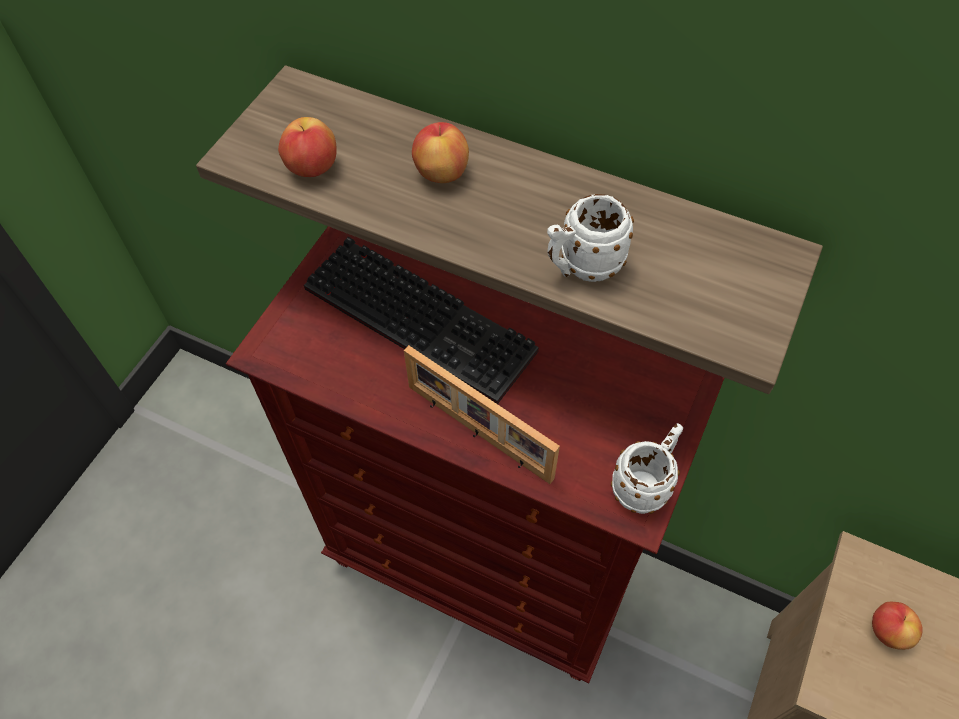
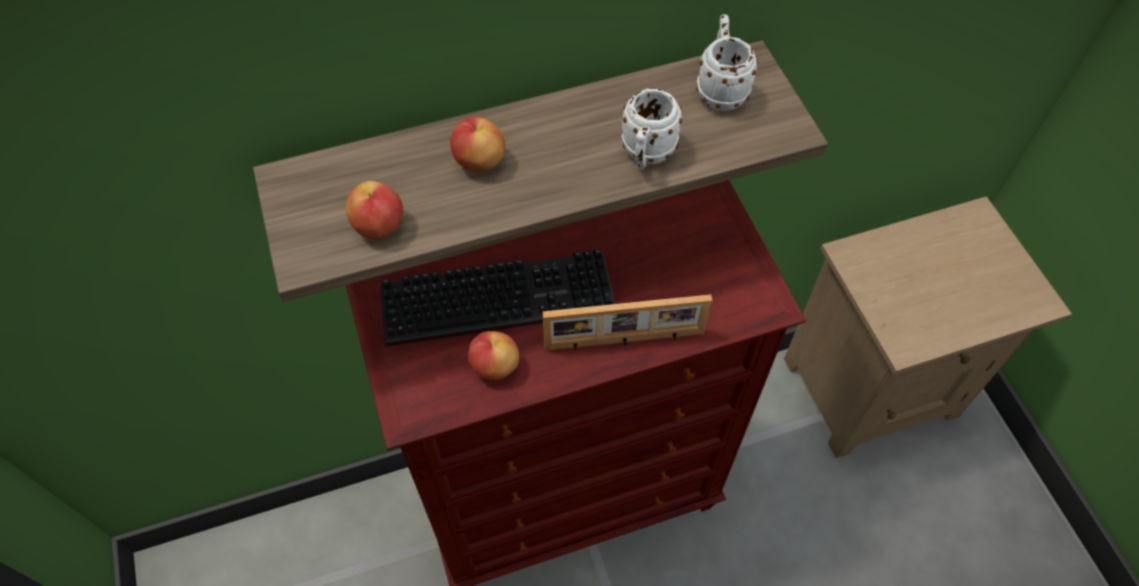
camera: 45 degrees left, 0 degrees up
(645, 484) = (757, 285): white mug -> white mug (720, 89)
(887, 631) = (899, 283): apple -> apple (494, 366)

